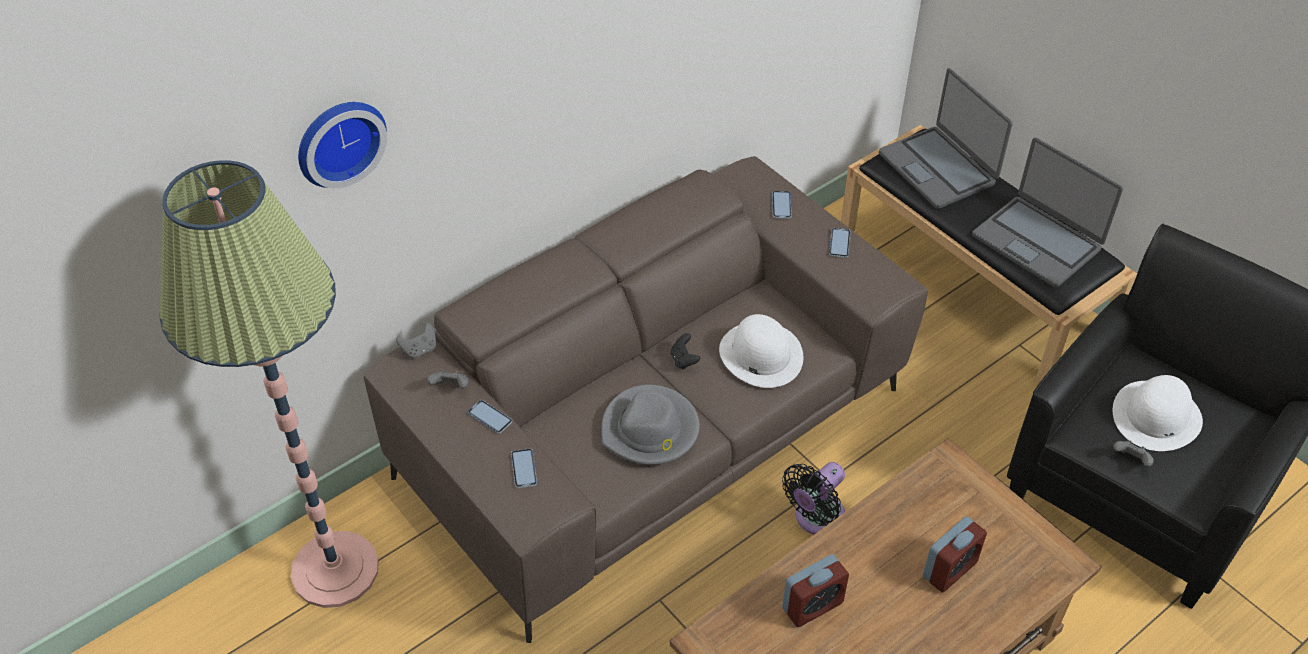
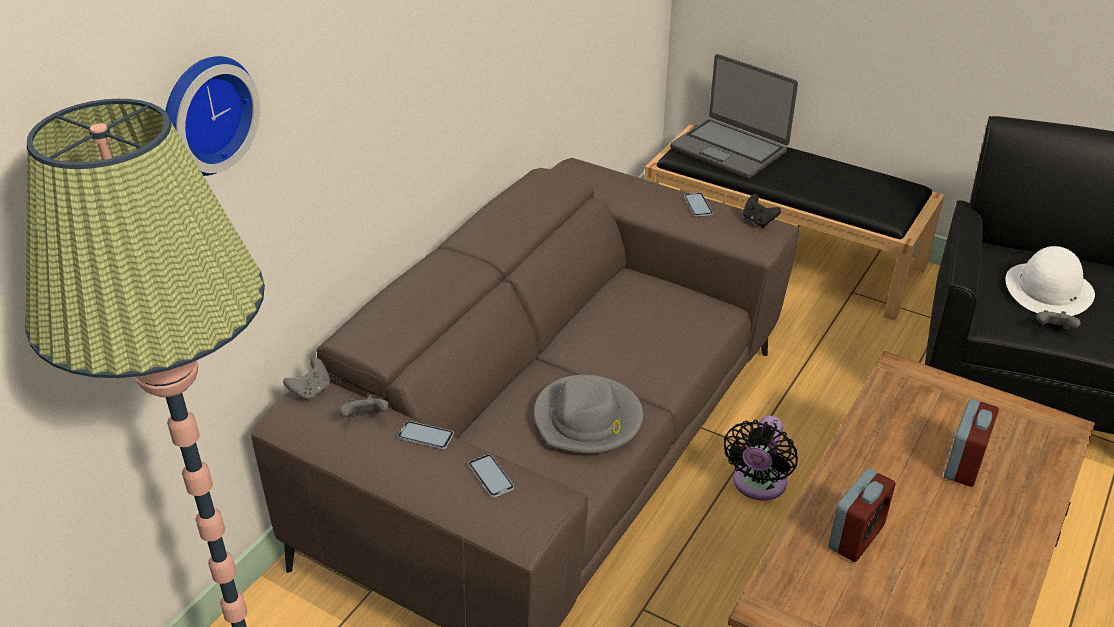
camera: 20 degrees left, 10 degrees down
(684, 360) = (586, 350): black game controller -> black game controller (758, 221)
(760, 354) = (660, 326): white hat -> none
(781, 205) = (624, 187): phone -> none
(1037, 242) = (850, 185): laptop -> none

